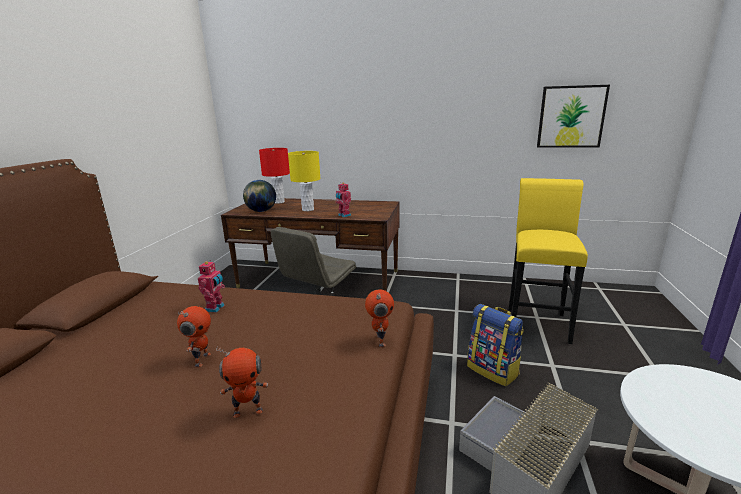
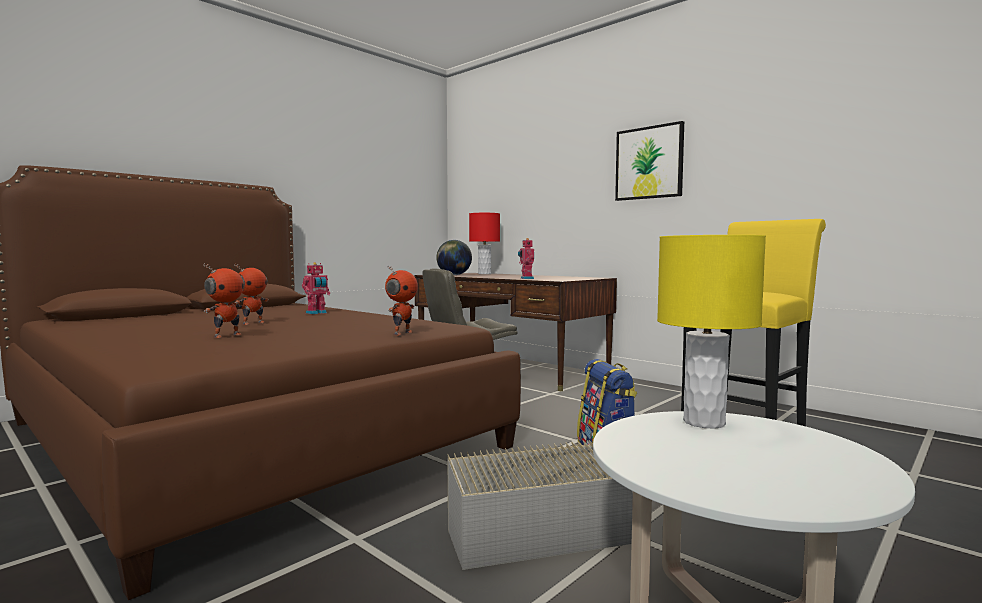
camera: 30 degrees right, 15 degrees down
(248, 411) = (227, 335): toy robot -> toy robot turned 75 degrees counterclockwise
(308, 209) = (500, 276): yellow table lamp -> yellow table lamp (704, 422)
(571, 117) = (855, 148): picture -> picture (649, 163)

